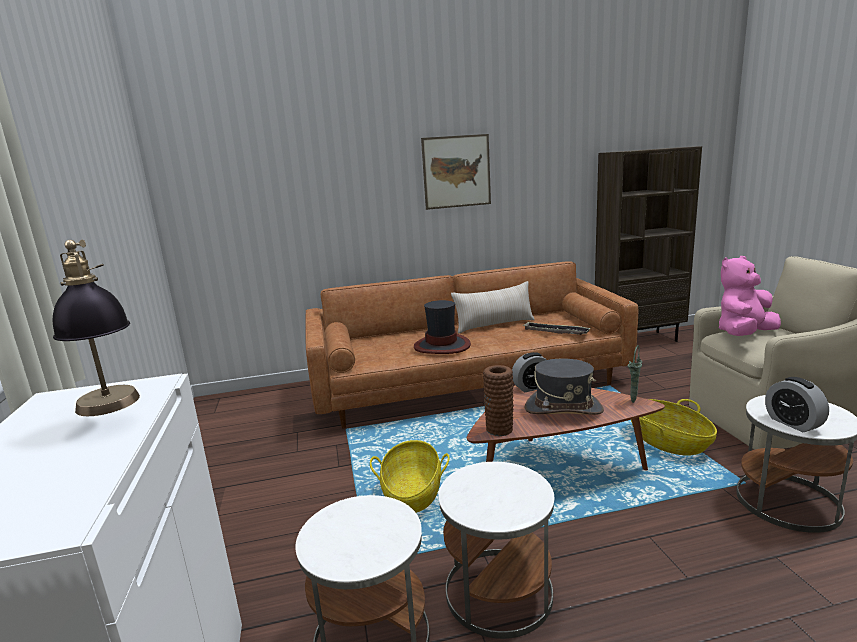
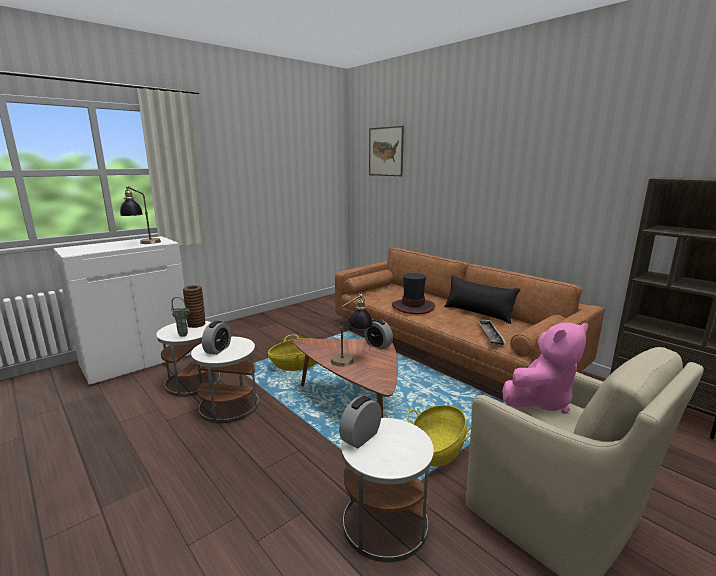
camera: 60 degrees right, 0 degrees up
(456, 171) = (505, 180): picture -> picture (386, 151)
(494, 325) = (478, 313): beige pillow -> black pillow
(499, 429) = (310, 345): brown vase -> brown vase (196, 324)
(501, 497) = (218, 349): none -> alarm clock
(563, 409) = (351, 359): grey hat -> table lamp
(633, 400) = (386, 381): green vase -> green vase (184, 336)
(744, 334) = (540, 400): pink plush toy -> pink plush toy turned 120 degrees clockwise

